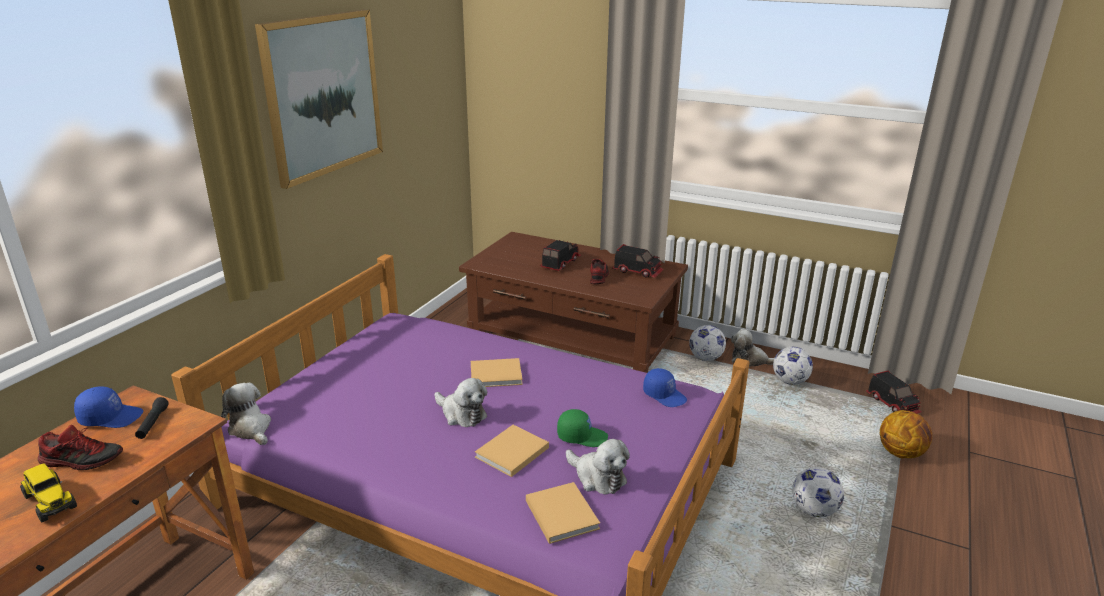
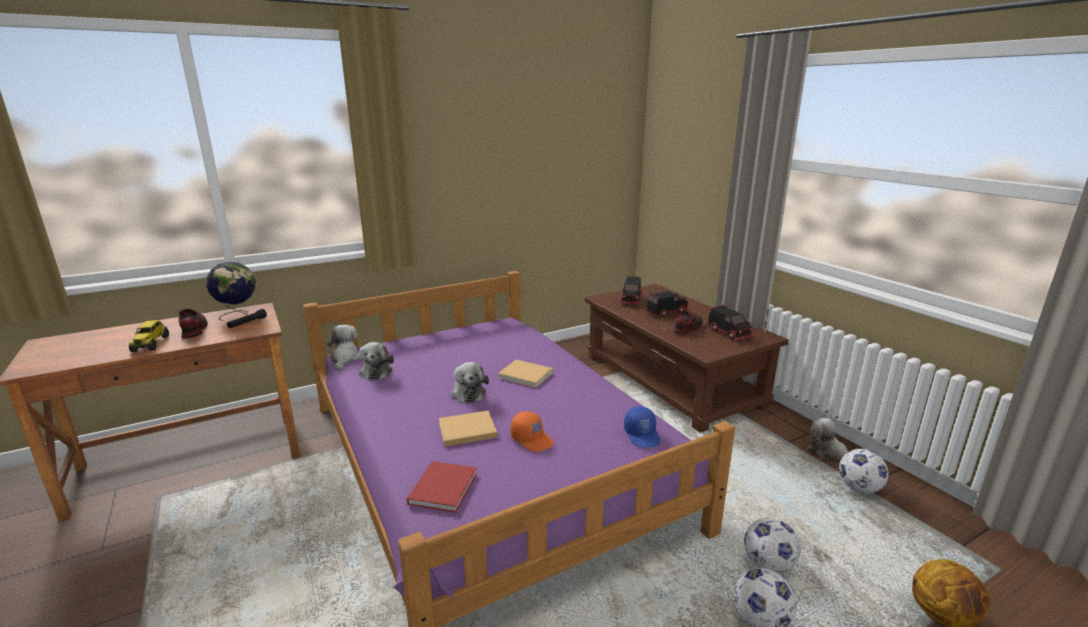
camera: 35 degrees right, 5 degrees down
(83, 460) = (193, 330): shoe -> shoe turned 150 degrees counterclockwise
(111, 417) = (238, 314): blue cap -> globe
(323, 95) = (484, 140): picture -> none
(561, 513) = (444, 487): beige book -> red book
(582, 436) = (532, 439): green cap -> orange cap
(597, 477) = (505, 474): plush toy -> plush toy (376, 371)
(706, 358) = (781, 437): football -> football (768, 565)
(892, 404) = (982, 560): toy truck -> toy truck (631, 300)

